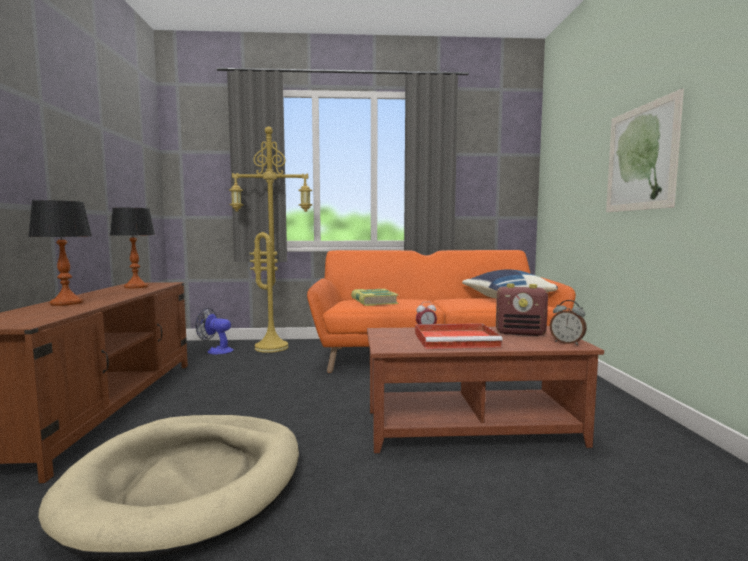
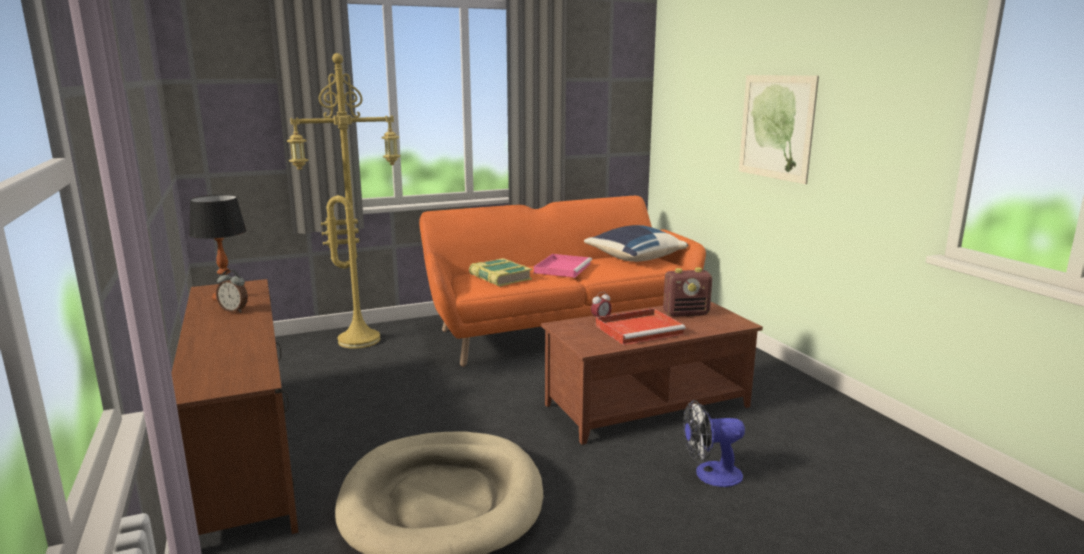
camera: 20 degrees left, 10 degrees up
(66, 303) = (215, 341): table lamp -> none
(216, 350) = (289, 354): fan -> fan (710, 475)
(434, 300) = (563, 268): none -> pink tray
(567, 343) = (731, 321): alarm clock -> alarm clock (234, 310)

